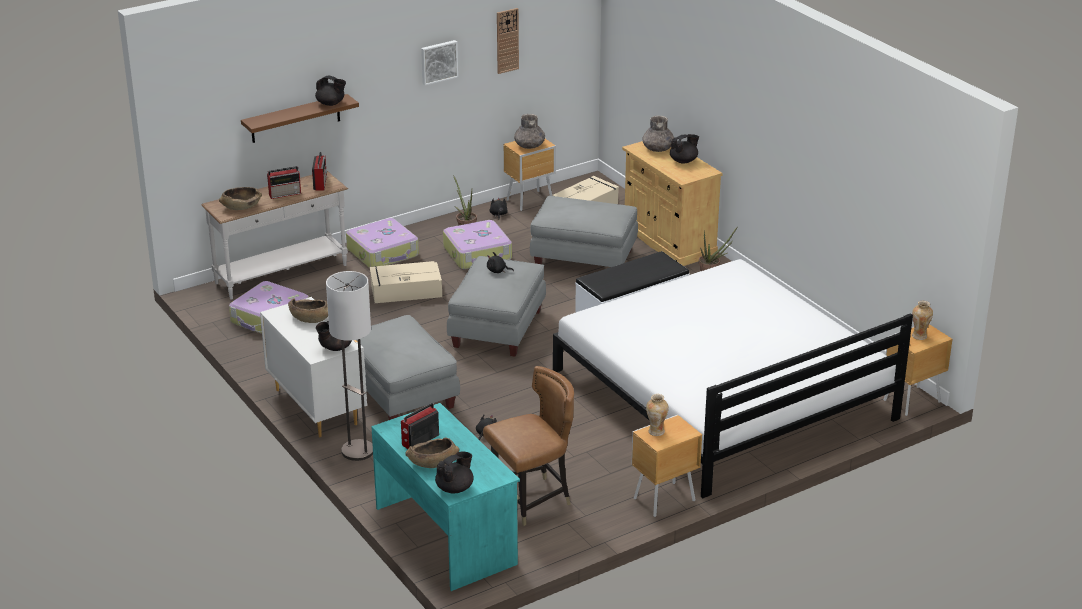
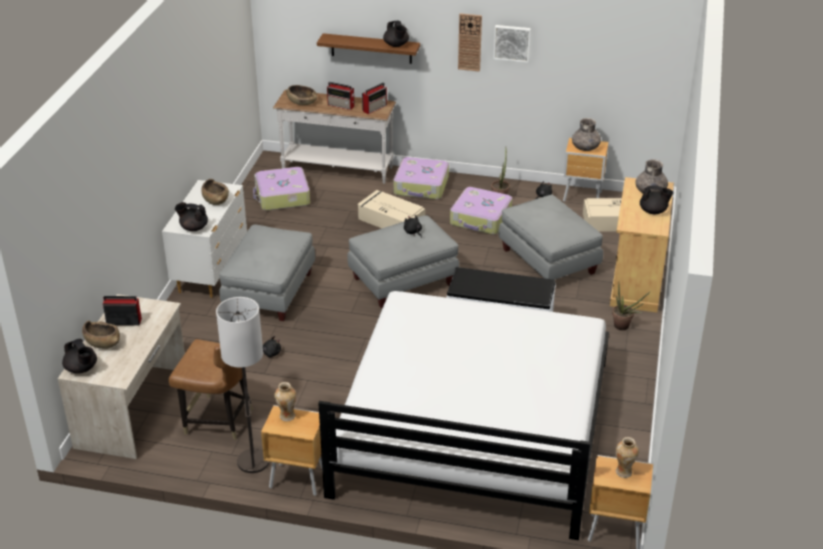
camera: 45 degrees right, 5 degrees up
(357, 451) = (183, 315): floor lamp -> floor lamp (253, 461)
(446, 535) = (133, 408): turquoise desk -> beige desk
(455, 488) = (81, 369): black teapot -> black teapot turned 45 degrees clockwise
(507, 40) = (586, 45): wall clock -> wall clock (470, 42)

